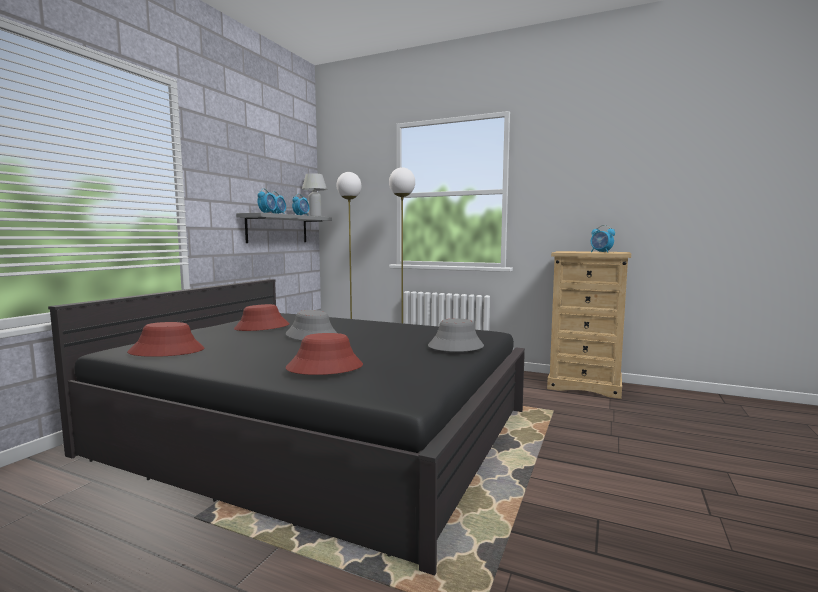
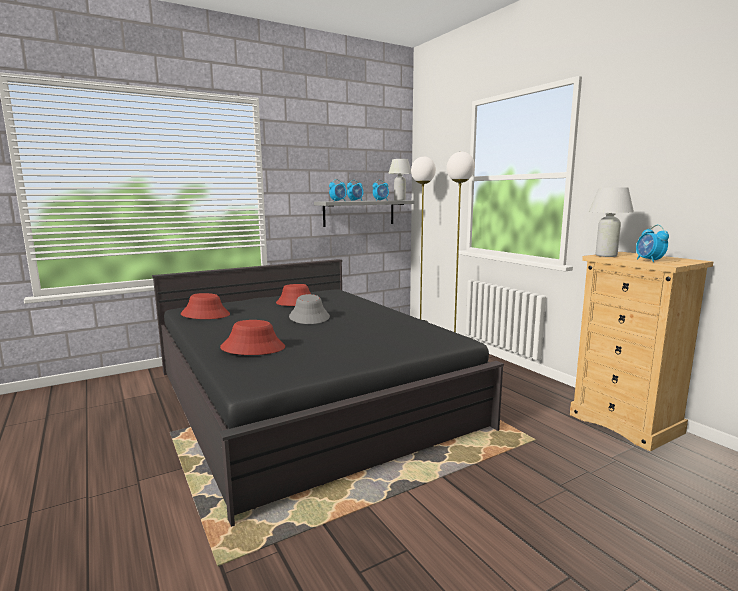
camera: 35 degrees right, 5 degrees up
(455, 346) = (389, 349): grey hat -> none
(564, 252) = (606, 255): none -> white table lamp

